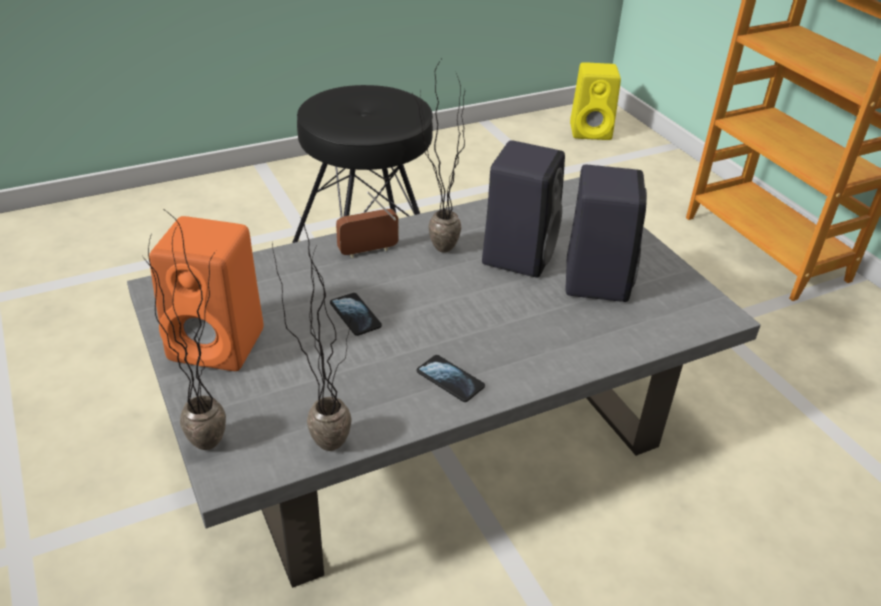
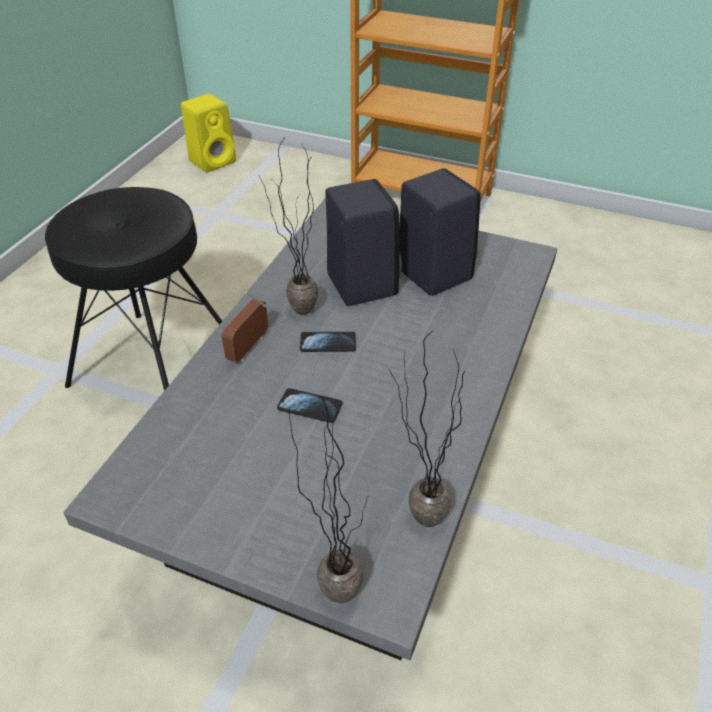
camera: 40 degrees left, 5 degrees up
(220, 344) = (235, 506): orange speaker -> none
(450, 379) = (439, 410): phone -> phone (328, 343)

